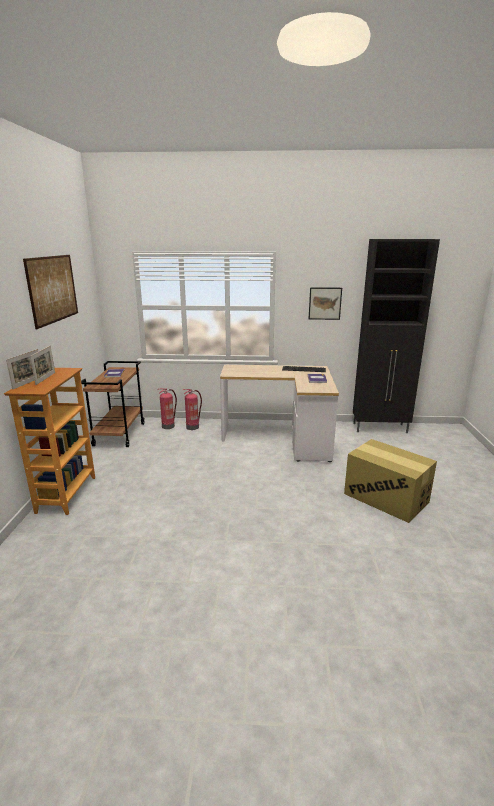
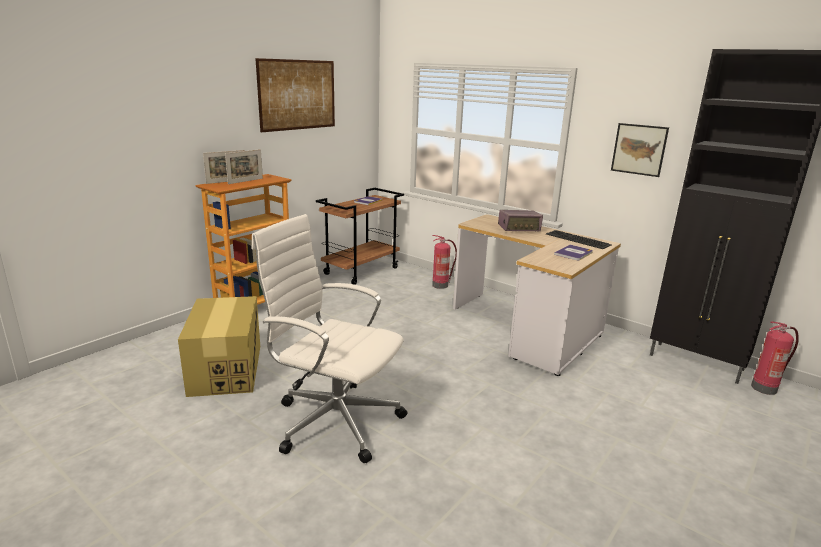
camera: 35 degrees right, 0 degrees up
(168, 426) = (417, 277): fire extinguisher -> fire extinguisher (764, 388)
(246, 549) = (334, 420): none -> white office chair
(261, 370) = (519, 229): none -> radio
(385, 497) = (577, 445): cardboard box -> cardboard box (226, 369)

